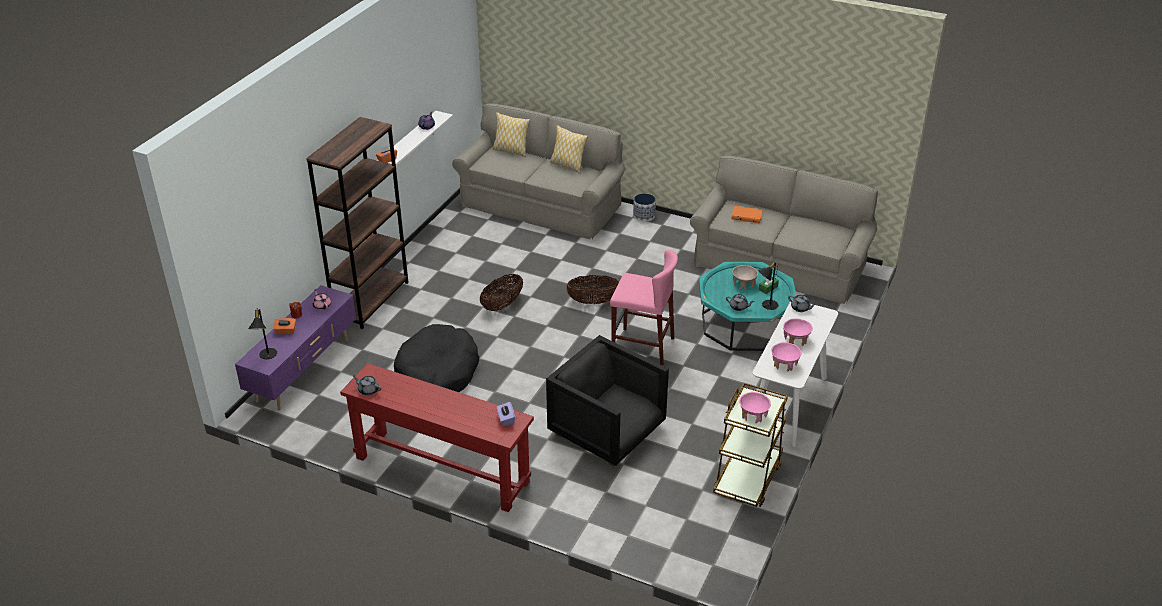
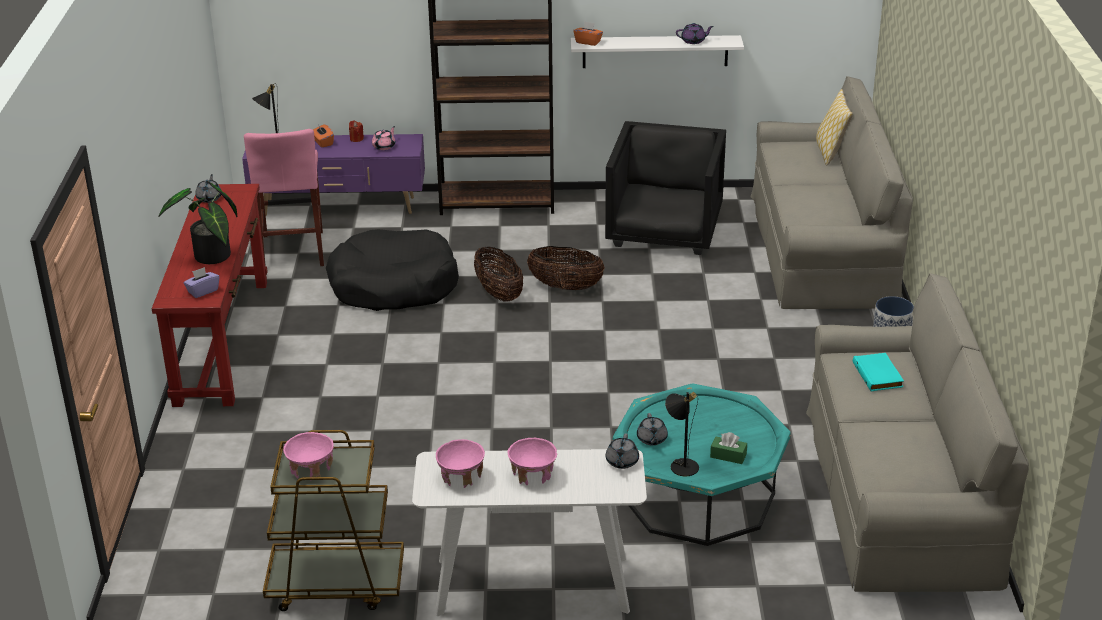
camera: 65 degrees right, 5 degrees down
(462, 406) = (211, 258): none -> potted plant
(568, 166) = (842, 200): pillow -> none
(593, 301) = (635, 350): basket -> basket (499, 293)
(607, 431) = (364, 437): black armchair -> black armchair (664, 230)
(642, 346) = (567, 417): pink stool -> pink stool (293, 250)
(743, 284) = (717, 430): beige bowl -> none
(747, 216) = (879, 375): orange book -> turquoise book

